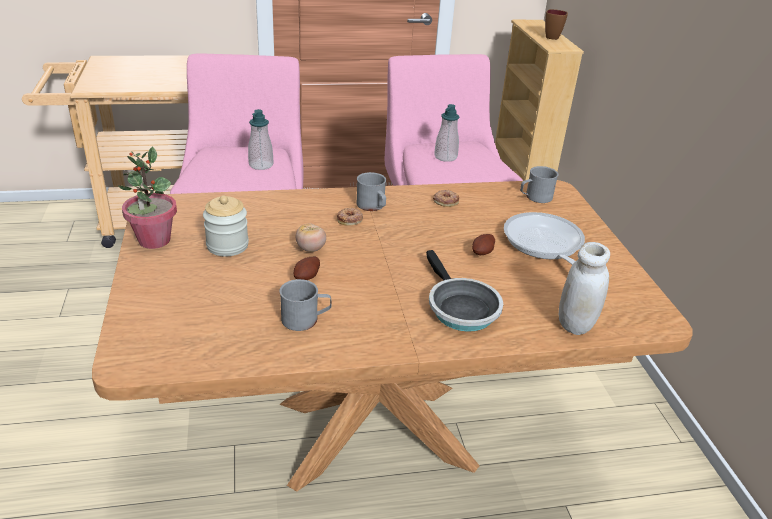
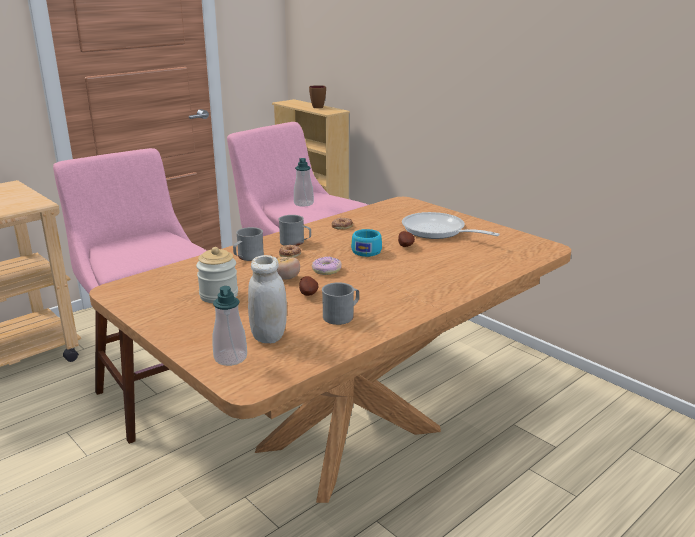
camera: 30 degrees left, 10 degrees down
(154, 240) = (150, 311): potted plant -> none
(261, 165) = (166, 243): soap dispenser -> soap dispenser (230, 358)
(360, 254) = (326, 270): none -> donut
(433, 244) = (367, 251): none -> turquoise cup
(460, 308) = (432, 277): frying pan -> none
(535, 197) = (396, 209): grey mug -> grey mug (247, 257)
(576, 324) = (508, 263): white jar -> white jar (269, 336)

